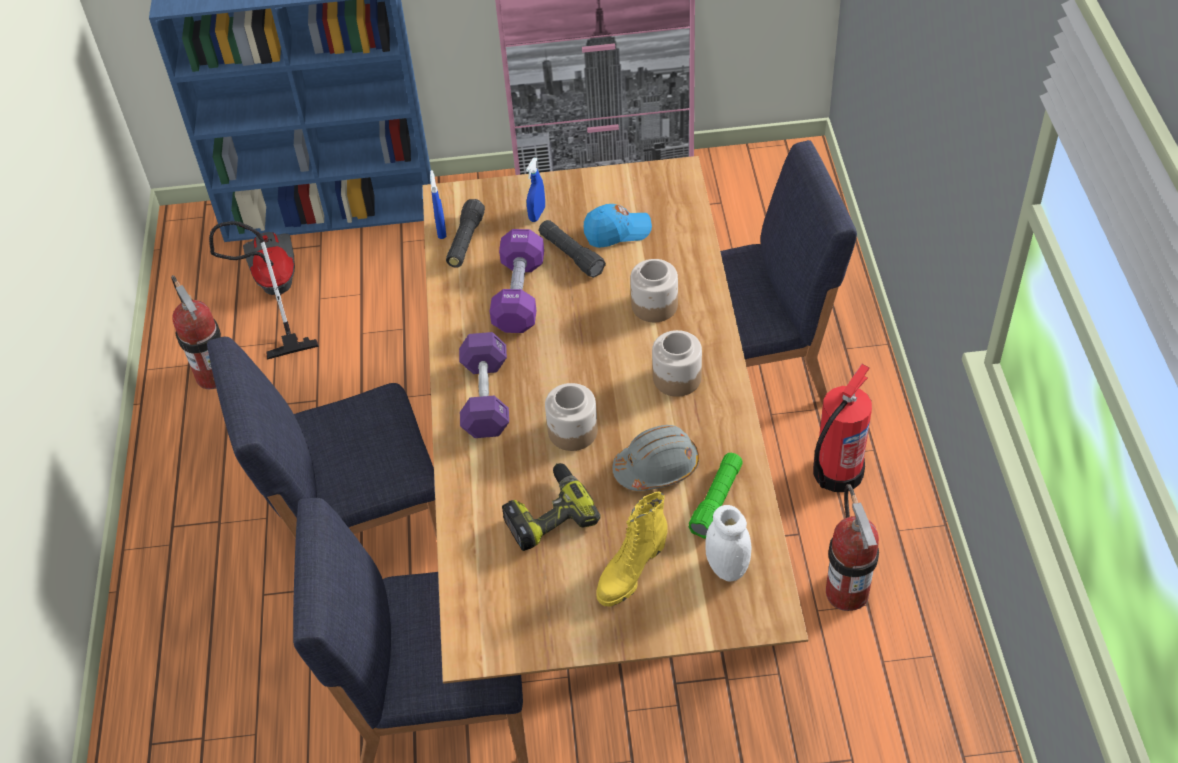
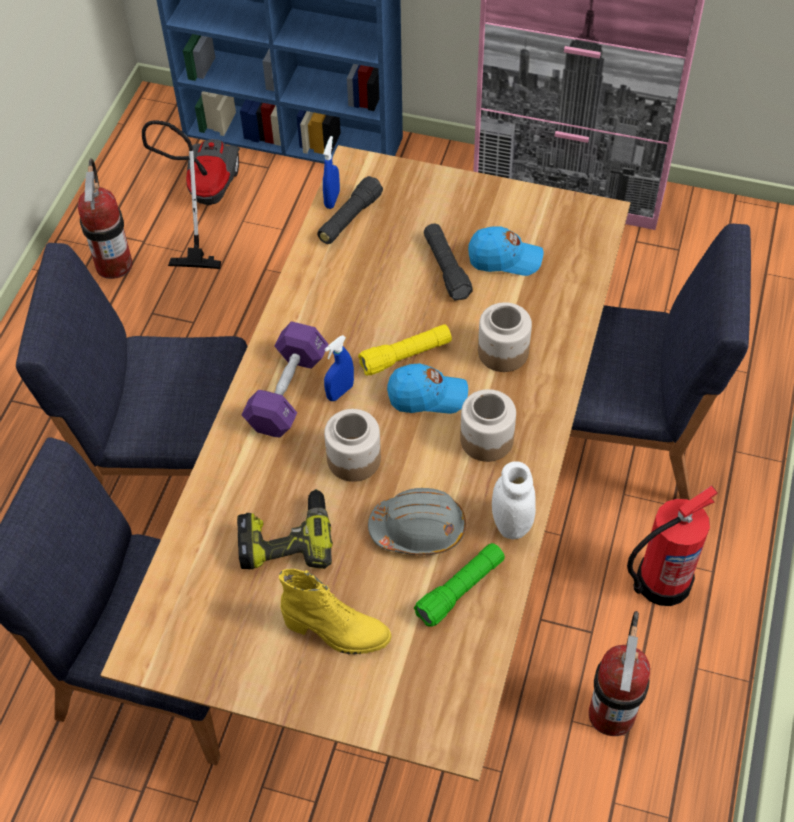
camera: 20 degrees right, 5 degrees up
(519, 295) = (373, 294): purple dumbbell -> none
(537, 214) = (434, 213): blue spray bottle -> blue spray bottle (340, 392)
(573, 335) = (406, 356): none -> yellow flashlight
(609, 360) = (427, 396): none -> blue cap
(631, 572) = (336, 632): yellow boot -> yellow boot turned 135 degrees counterclockwise
(727, 567) = (434, 667): white jar -> white jar (511, 524)

